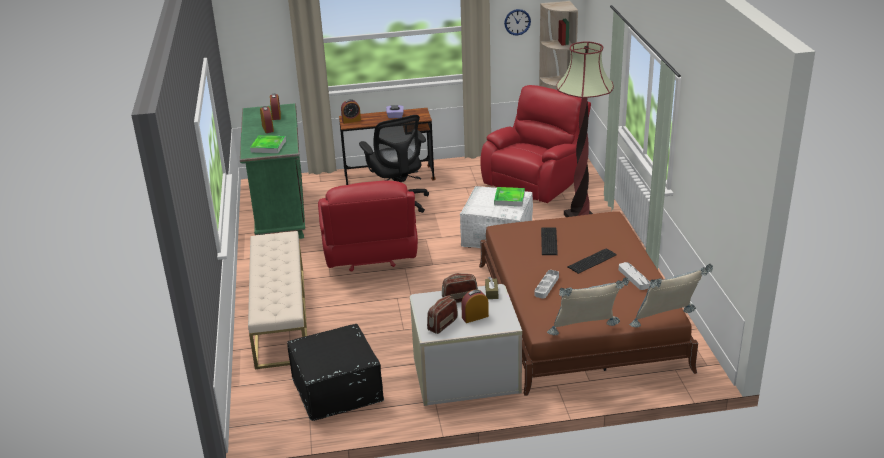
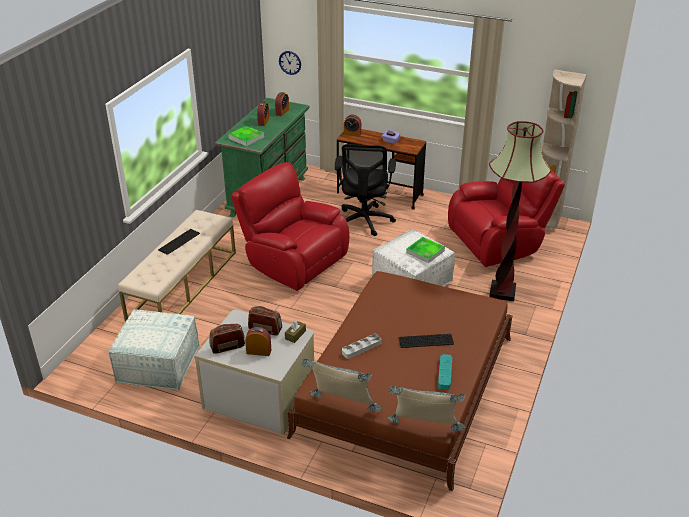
camera: 30 degrees right, 5 degrees up
(337, 392) = (158, 366): black ottoman -> white ottoman
(370, 258) = (294, 261): red armchair -> red armchair turned 105 degrees clockwise
(517, 22) = (529, 82): wall clock -> wall clock (290, 62)
(548, 241) = (409, 306): keyboard -> keyboard (178, 241)
(633, 278) = (445, 373): grey tray -> turquoise tray

